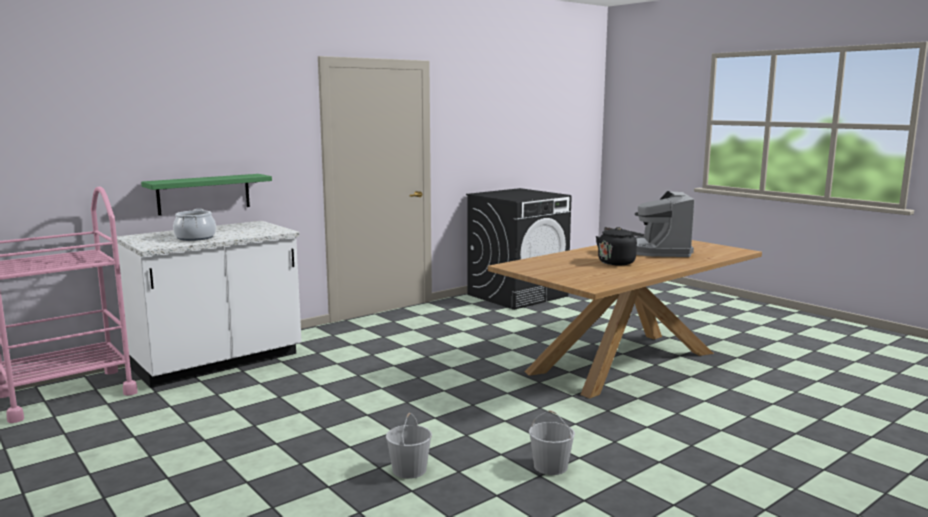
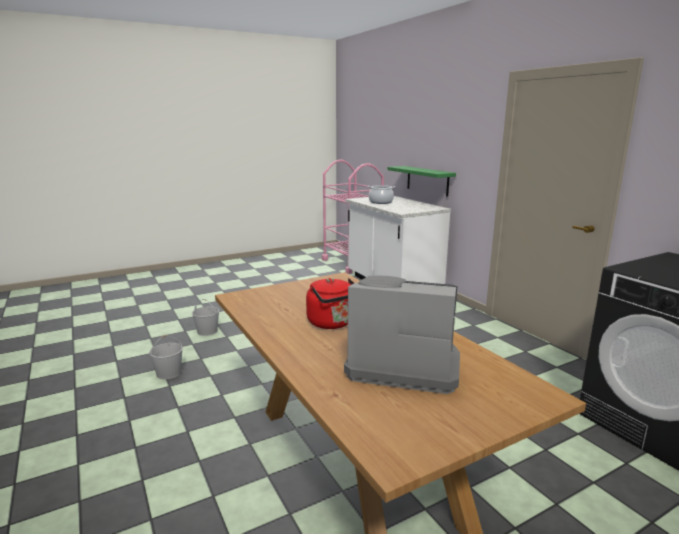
camera: 100 degrees right, 5 degrees up
(618, 262) = (333, 323): black kettle -> red kettle

